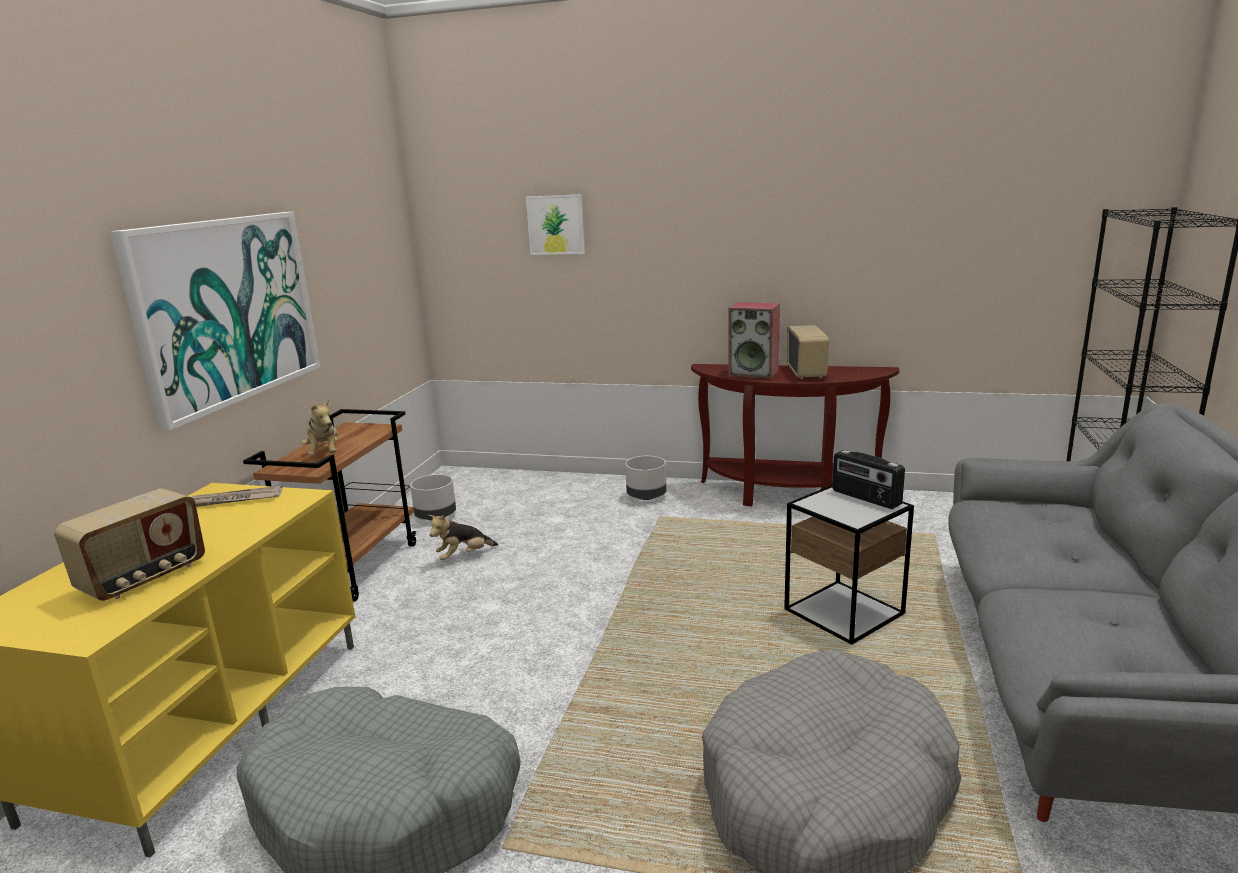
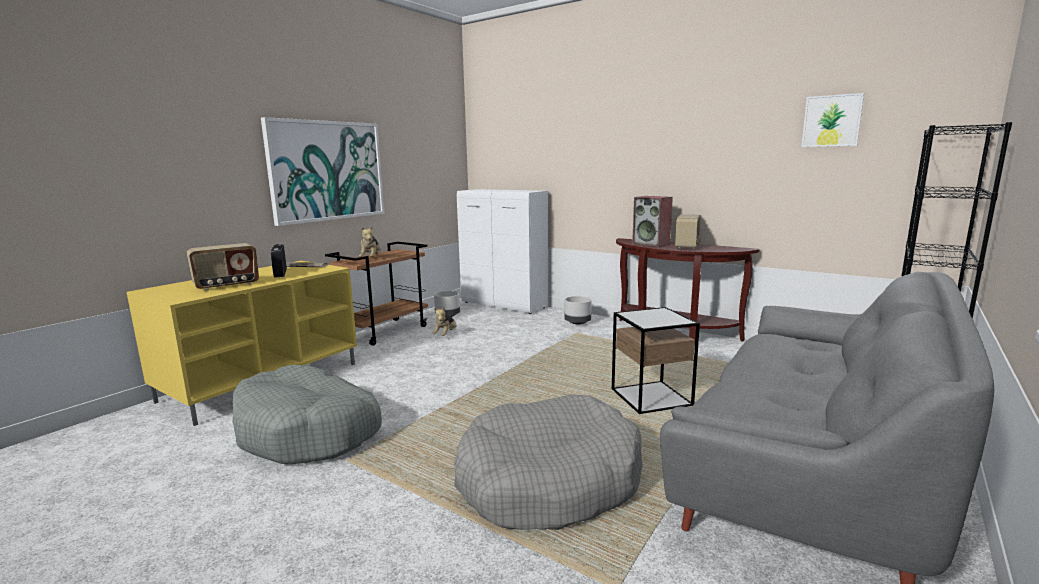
camera: 20 degrees right, 5 degrees down
(463, 556) = (445, 335): plush toy -> plush toy turned 60 degrees counterclockwise
(511, 480) = (504, 305): none -> white cabinet
(556, 225) = (543, 145): picture -> picture (831, 121)
(865, 498) = (669, 316): radio -> radio (280, 273)

